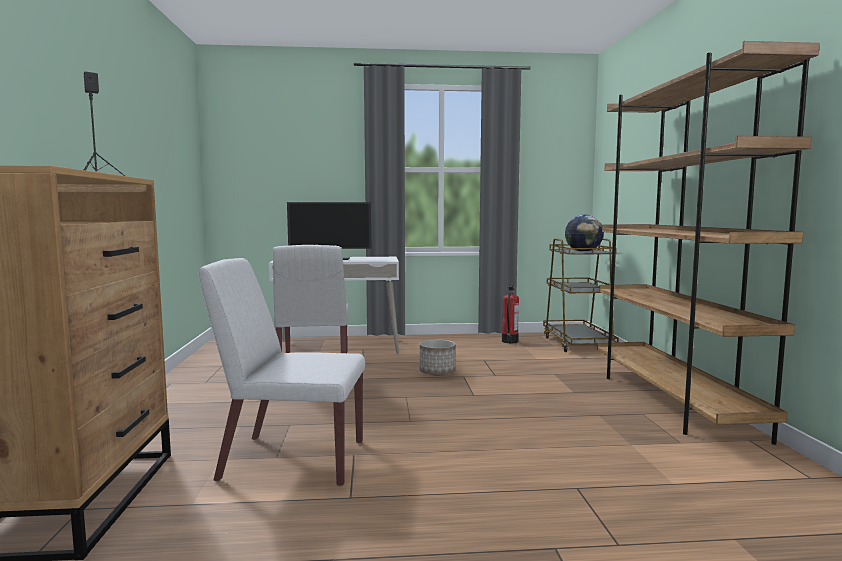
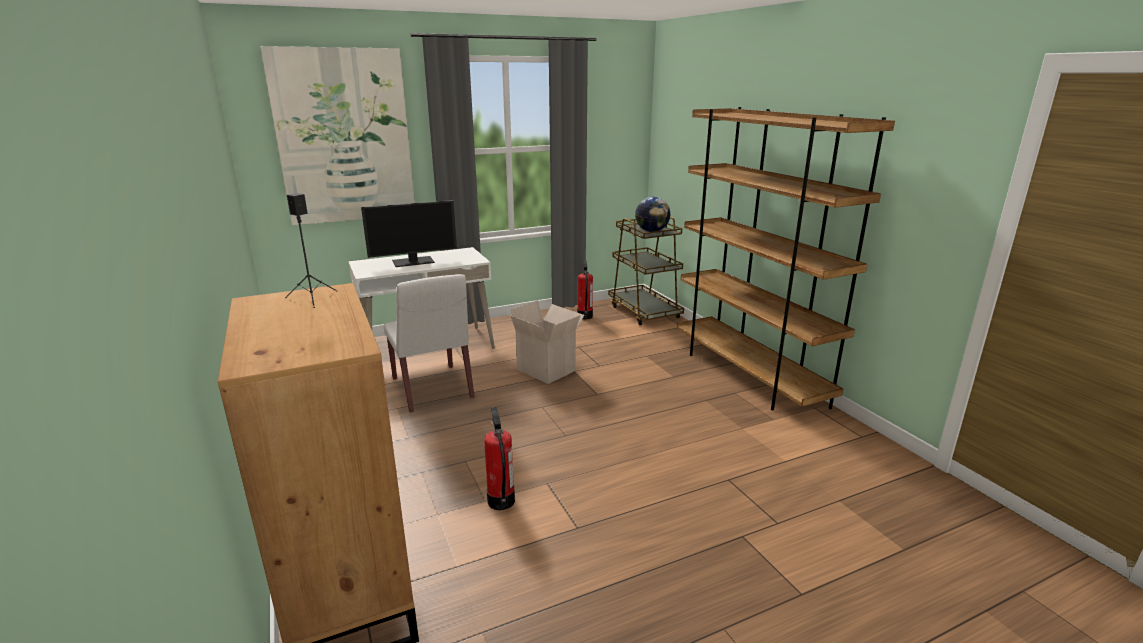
camera: 20 degrees left, 15 degrees up
(291, 460) = (501, 501): white chair -> fire extinguisher
(292, 151) = (344, 137): none -> picture
(437, 372) = (548, 370): planter -> cardboard box

